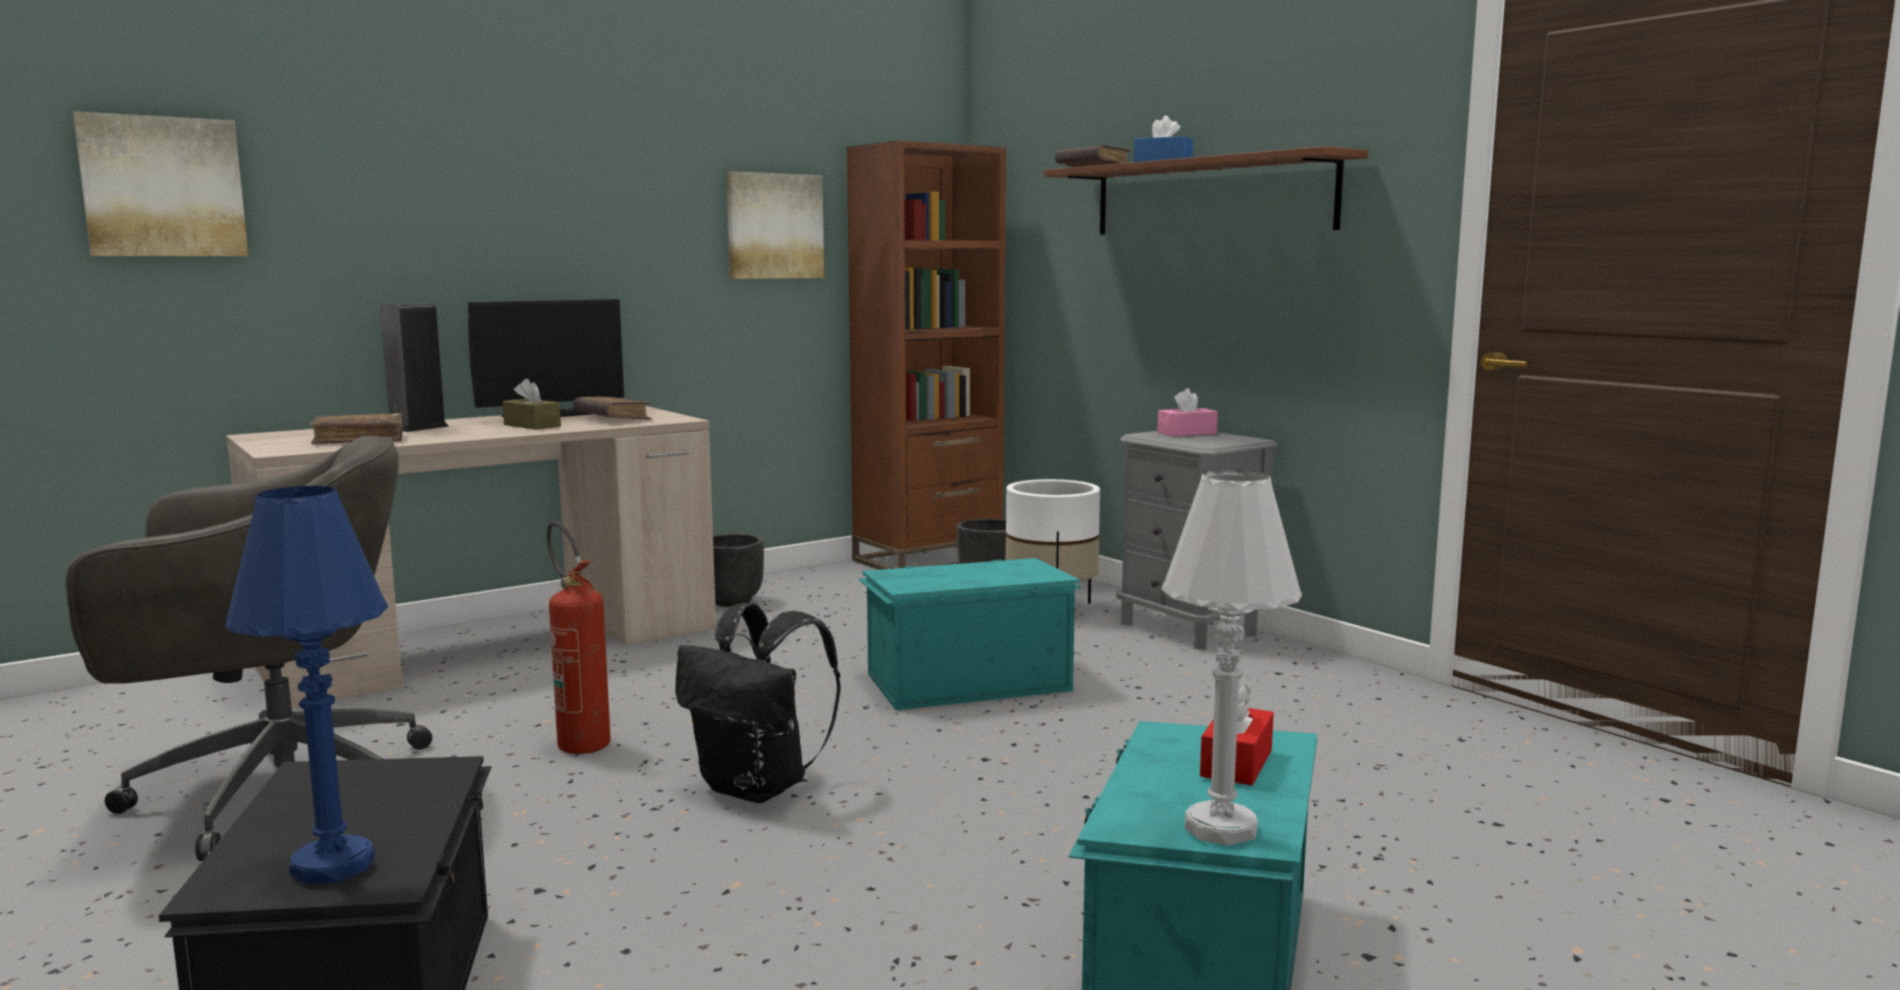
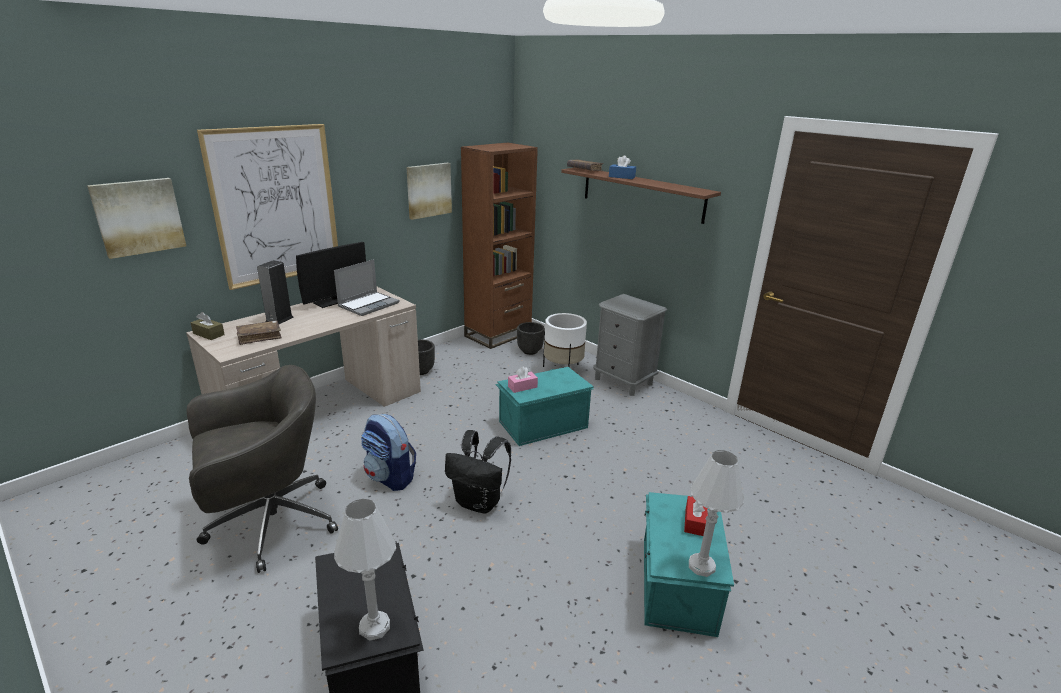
camera: 10 degrees left, 15 degrees up
(332, 865) = (374, 627): blue table lamp -> white table lamp
(443, 207) = (276, 205): none -> picture
(532, 425) = (334, 315): brown tissue box -> brown tissue box (208, 334)
(578, 741) = (390, 477): fire extinguisher -> backpack
(612, 419) = (369, 304): brown book -> laptop
(1187, 433) = (627, 301): pink tissue box -> pink tissue box (522, 387)

